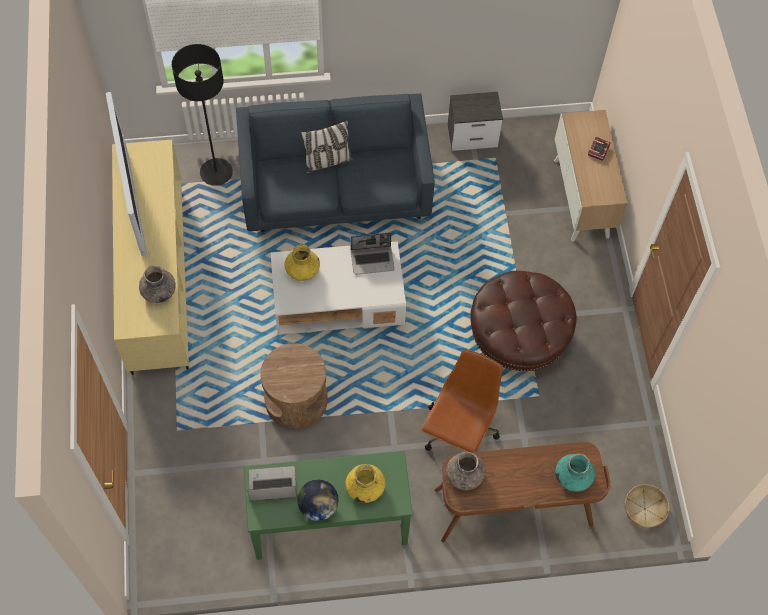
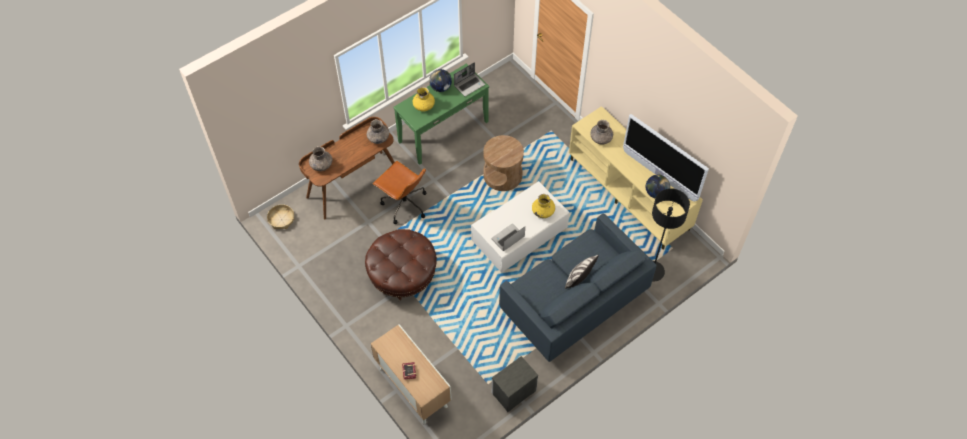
camera: 150 degrees right, 5 degrees down
(159, 181) = (656, 193): none -> globe
(459, 433) = (404, 204): brown office chair -> brown office chair turned 45 degrees counterclockwise
(573, 476) = (321, 165): turquoise vase -> grey vase

